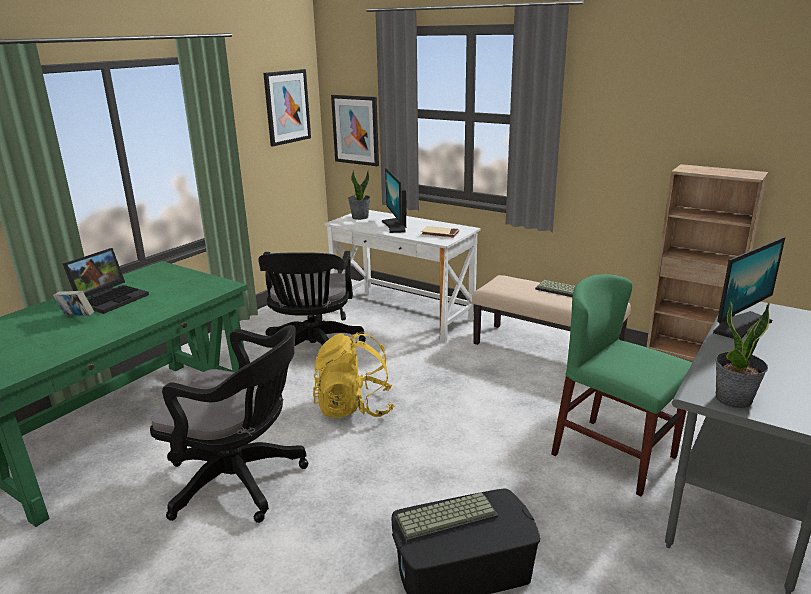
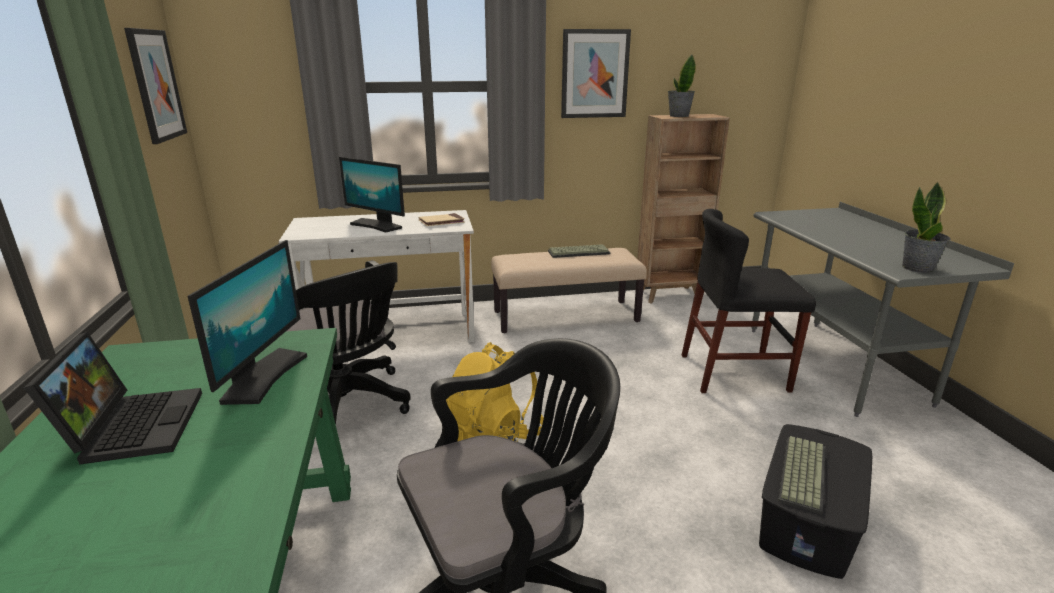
camera: 45 degrees left, 0 degrees up
(77, 317) = (126, 481): book -> none
(356, 130) = (255, 117): picture -> picture (594, 74)
(360, 217) = (312, 226): potted plant -> potted plant (678, 116)
(614, 455) = (734, 373): green chair -> black chair
(740, 325) = (807, 227): monitor -> monitor (263, 376)

